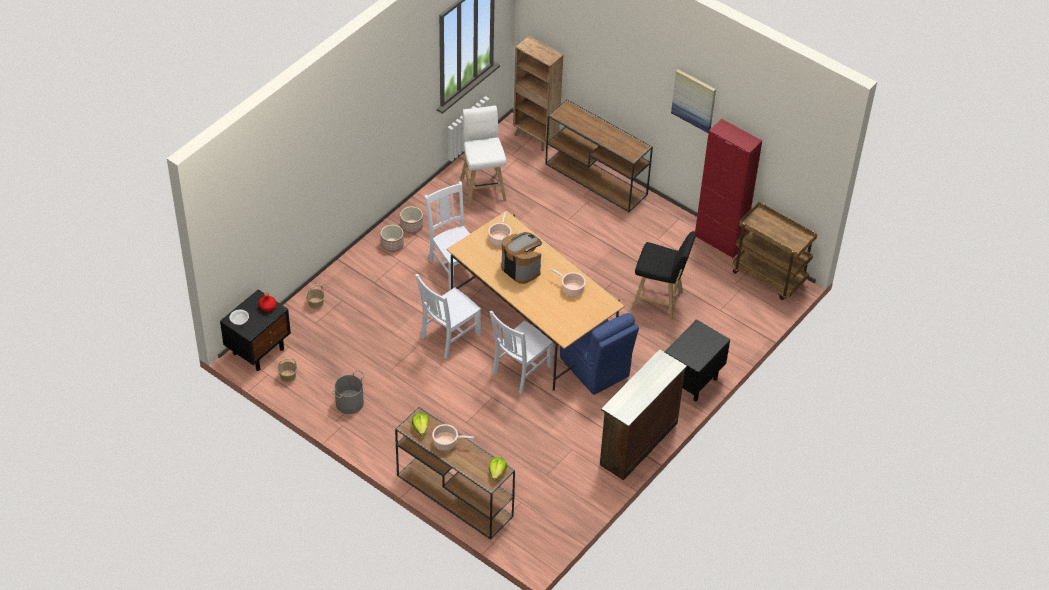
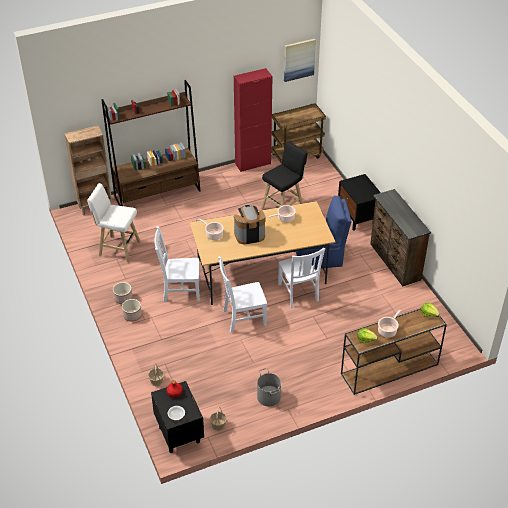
camera: 60 degrees left, 5 degrees down
(448, 337) = (242, 318): white chair -> white chair turned 90 degrees clockwise
(597, 179) = (157, 193): brown console table -> brown bookcase
(694, 100) = (209, 79): picture -> picture (299, 59)

